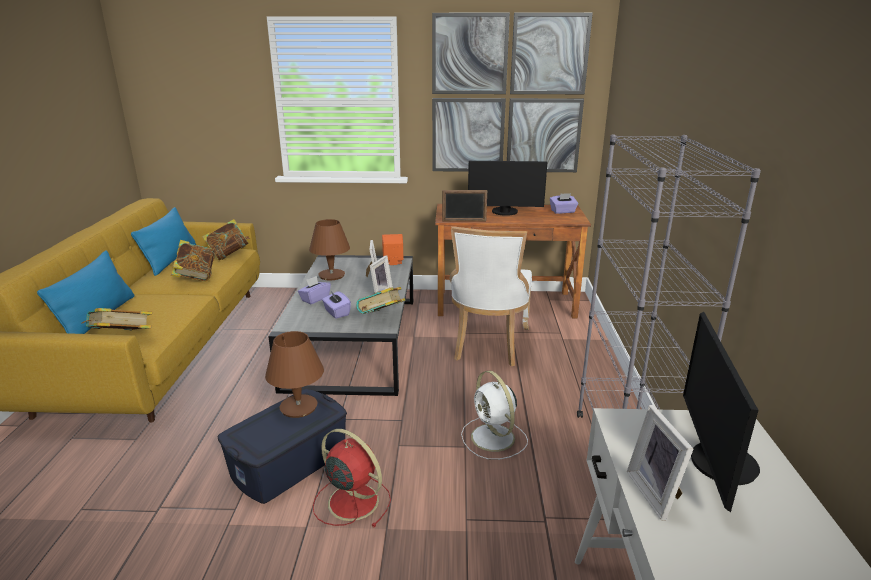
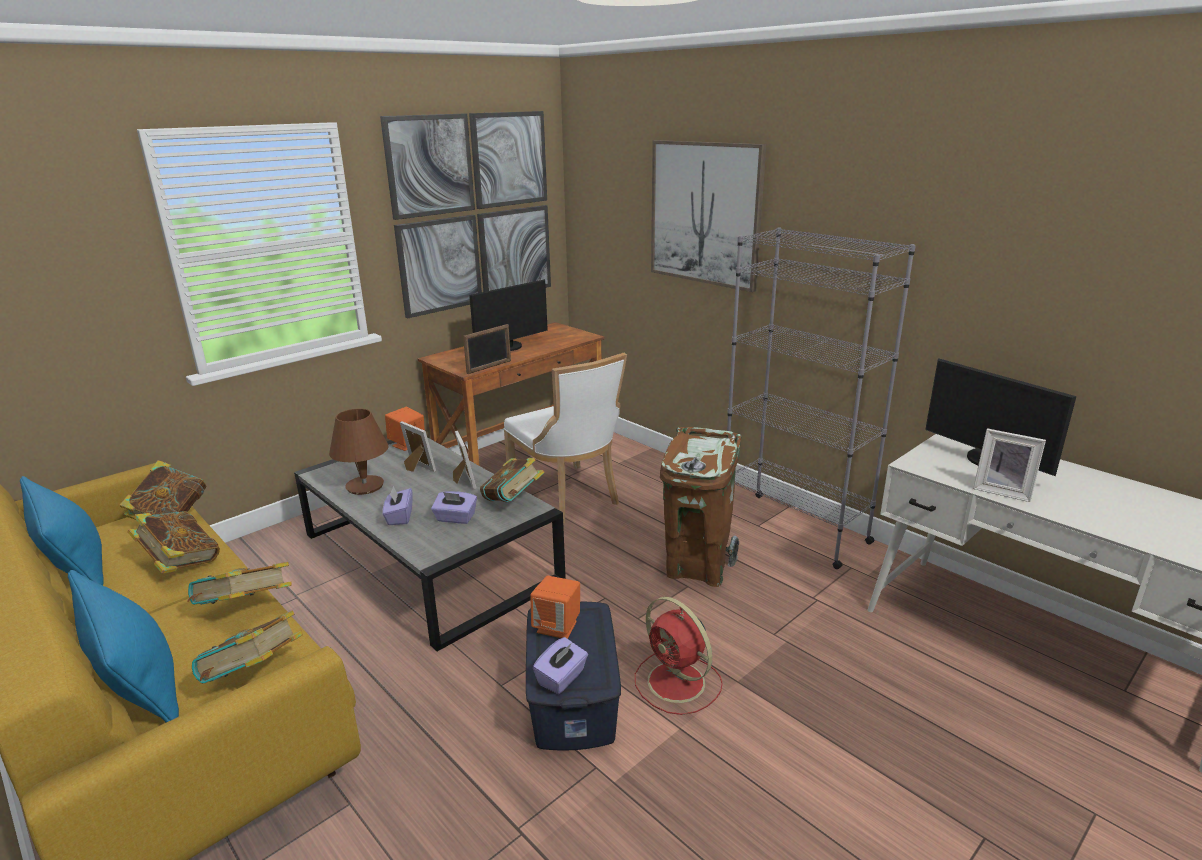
camera: 45 degrees left, 0 degrees up
(174, 309) = (246, 610): none -> book
(299, 407) = (557, 627): brown table lamp -> orange speaker
(351, 500) = (678, 683): red fan -> red fan turned 120 degrees counterclockwise
(494, 439) = (697, 567): white fan -> brown trash can
(563, 211) = (557, 331): purple tissue box -> purple tissue box (562, 678)
(659, 116) = (705, 213): none -> picture

